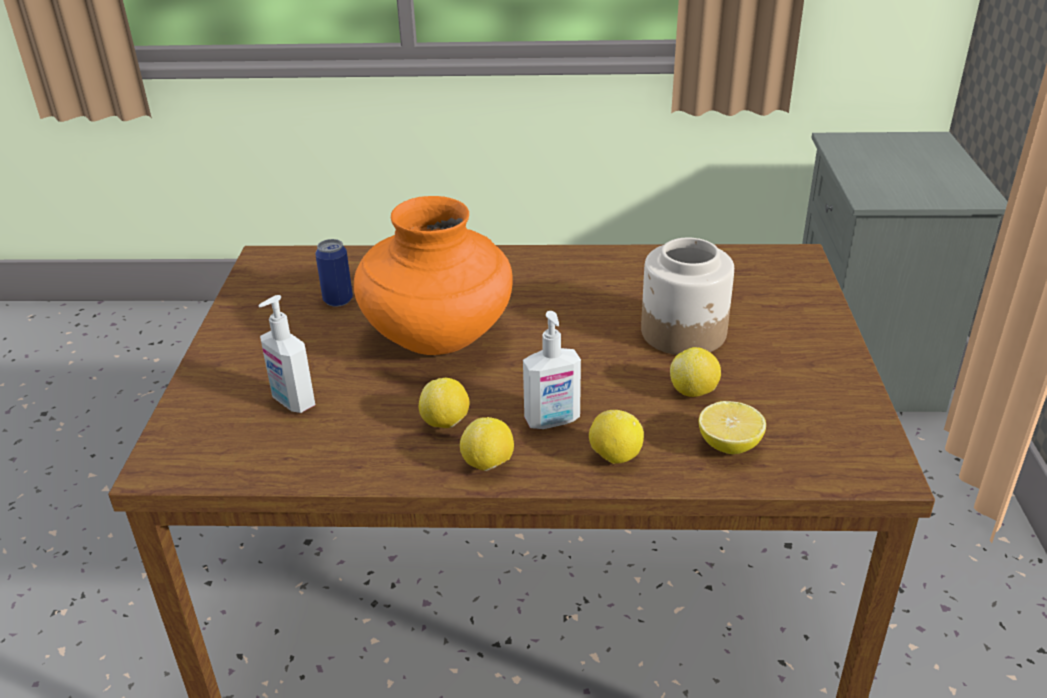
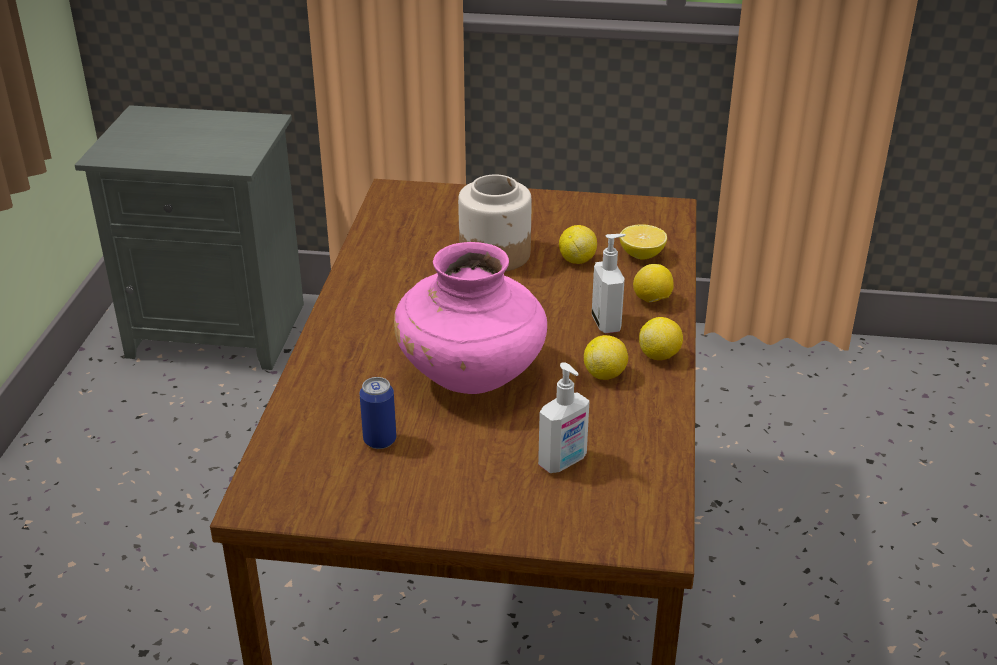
camera: 85 degrees left, 0 degrees up
(439, 338) = (473, 375): orange vase -> pink vase

